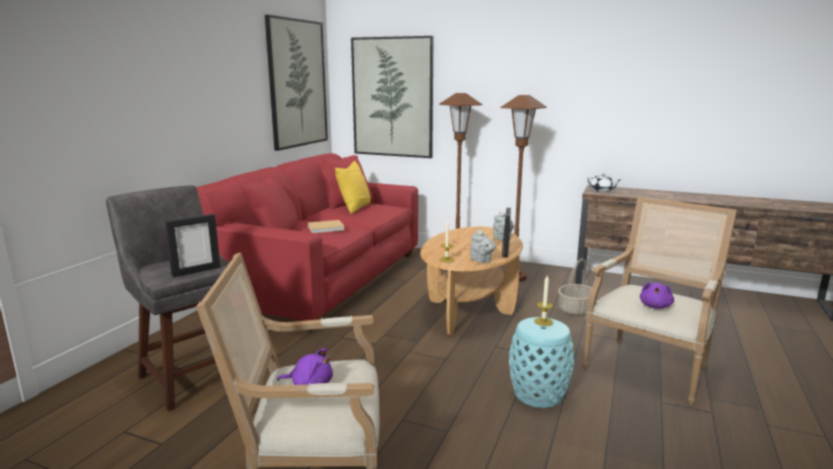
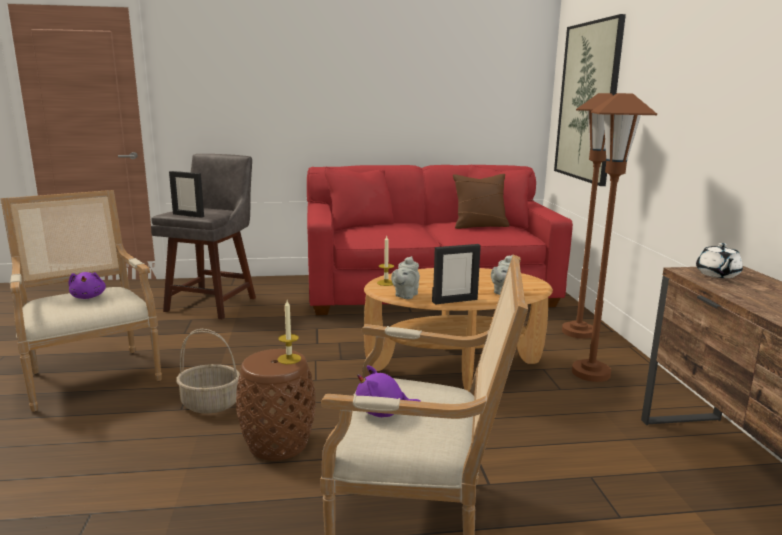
camera: 60 degrees right, 0 degrees up
(297, 83) = (488, 83): picture -> none
(327, 228) = (395, 230): beige book -> none
(355, 208) = (480, 226): yellow pillow -> brown pillow
(538, 394) = (278, 444): turquoise stool -> brown stool
(575, 310) = (545, 434): basket -> basket (211, 403)

